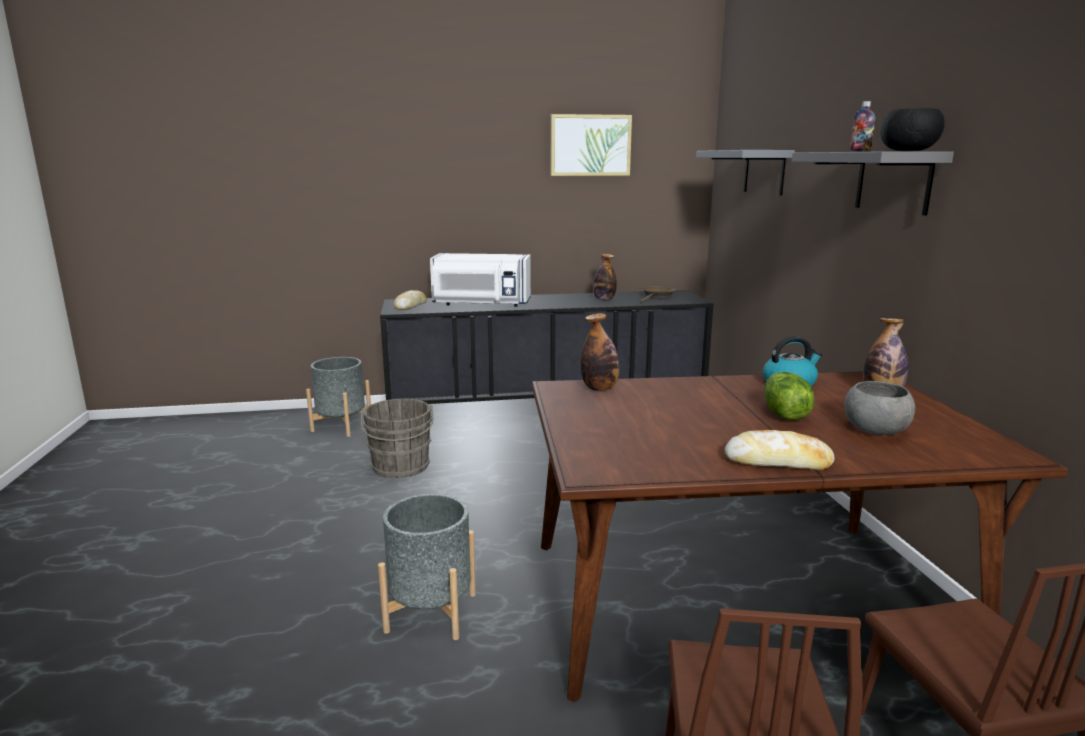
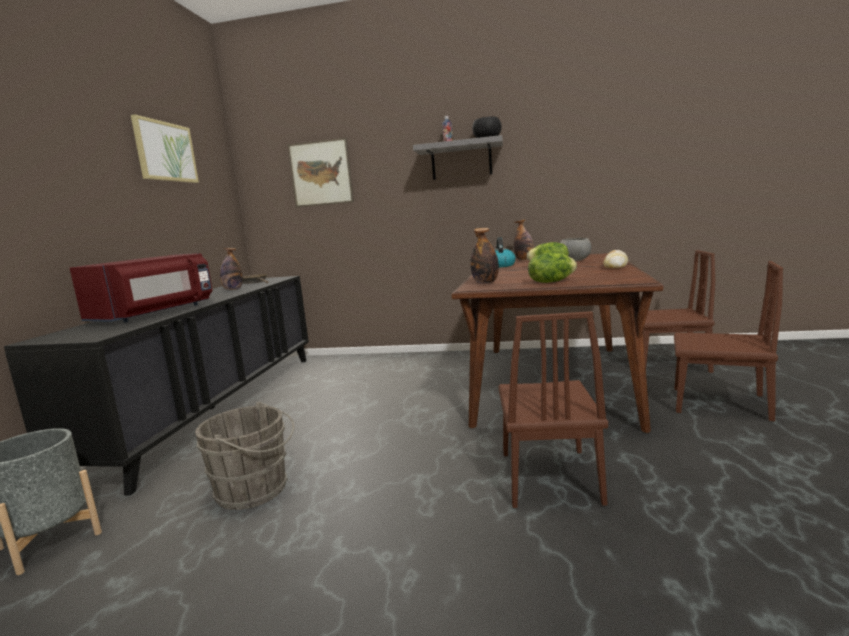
camera: 70 degrees left, 5 degrees down
(410, 306) = (88, 333): bread -> none
(431, 612) = (549, 476): grey planter -> brown chair
(480, 304) = (156, 313): white microwave -> red microwave
(595, 421) = (551, 282): none -> lettuce
(764, 172) = (321, 173): grey shelf -> picture

